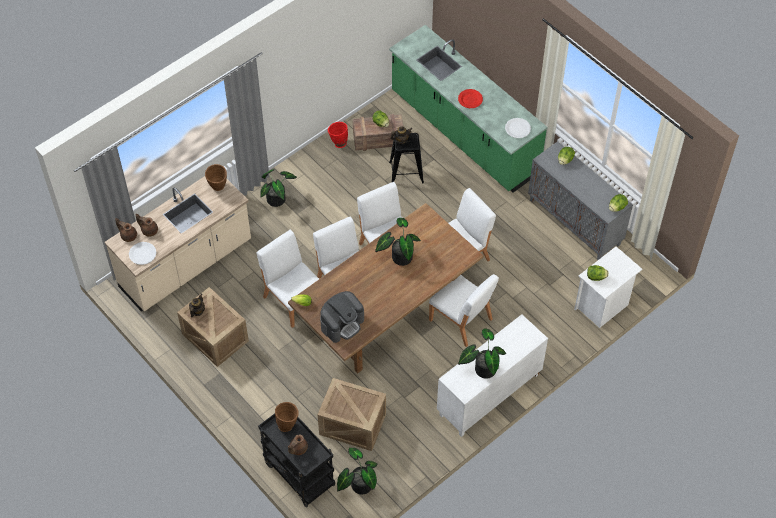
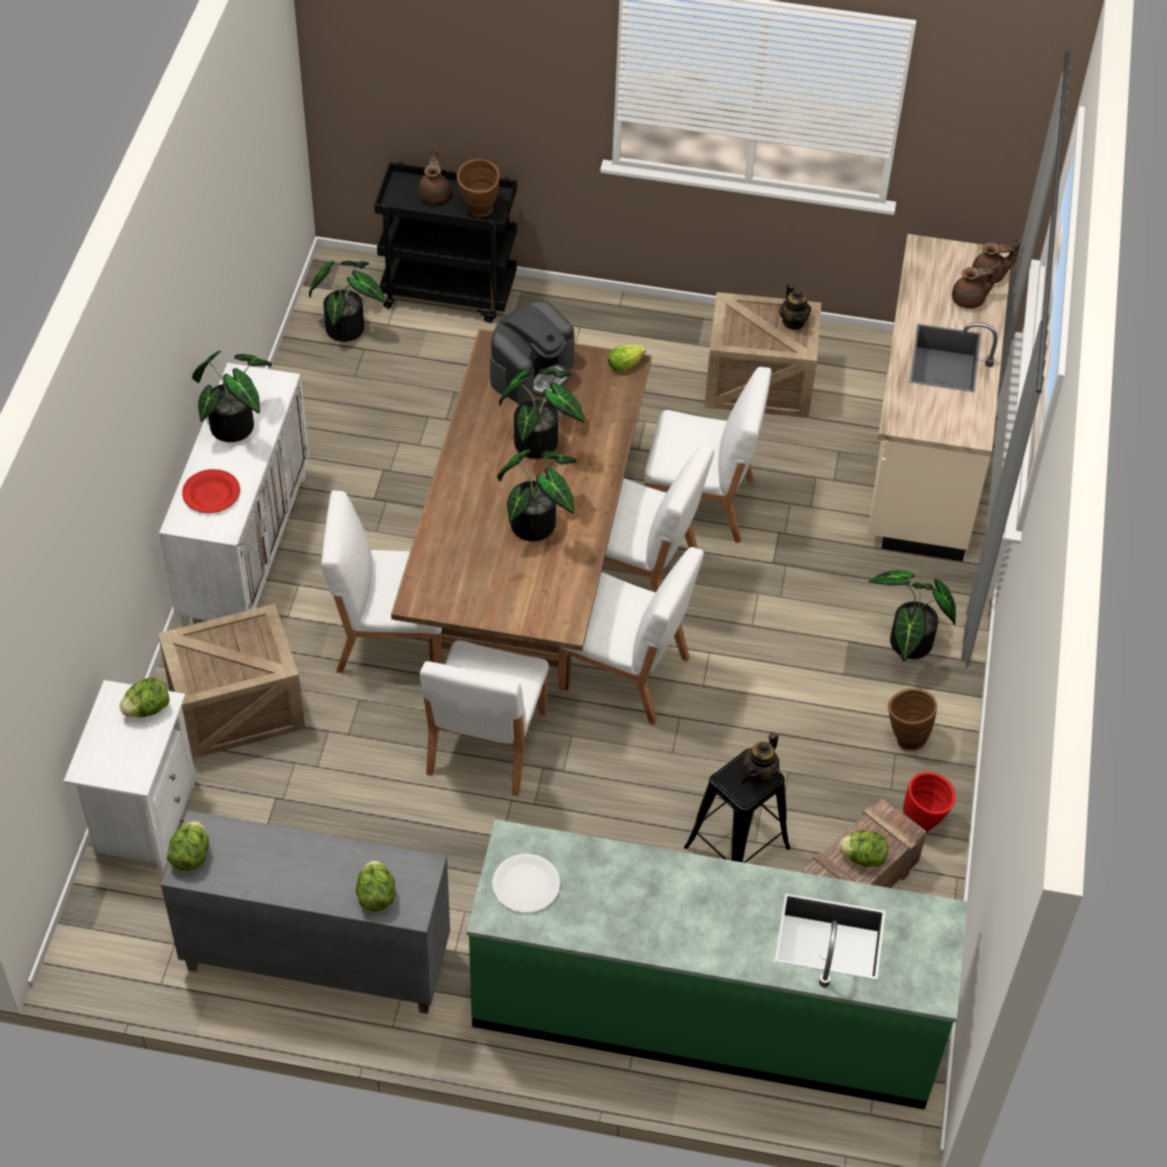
camera: 140 degrees right, 5 degrees down
(142, 254) = (935, 265): white plate -> none
(218, 188) = (947, 421): brown vase -> brown vase (905, 737)
(342, 323) = (531, 372): coffee machine -> coffee machine turned 150 degrees counterclockwise
(351, 424) = (432, 390): crate -> crate (238, 706)
(367, 290) = (540, 441): none -> potted plant
(470, 100) = (682, 888): red plate -> red plate (211, 494)

